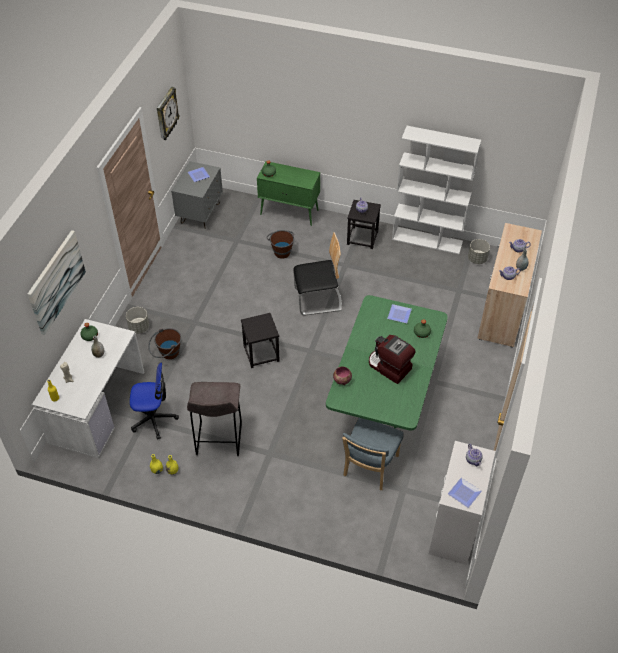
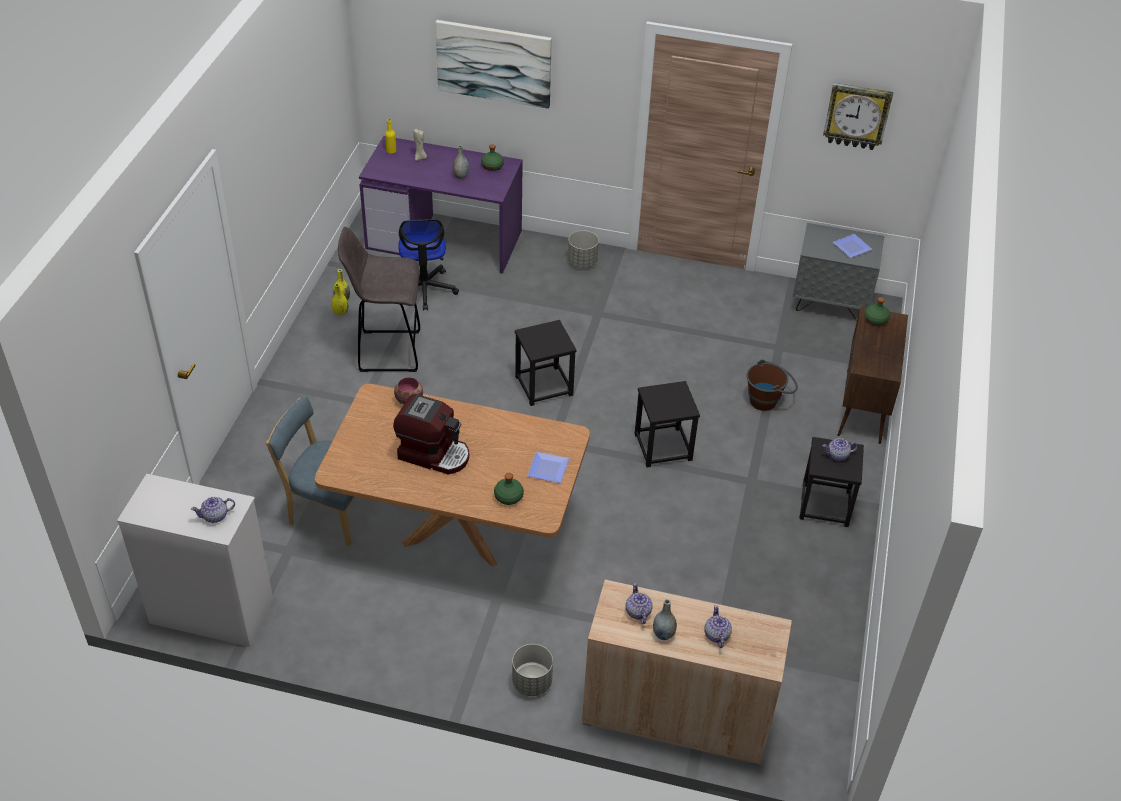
camera: 85 degrees right, 5 degrees down
(97, 406) = (445, 239): white desk -> purple desk
(166, 354) = (535, 291): brown bucket -> none
(290, 212) = (863, 407): green cabinet -> brown cabinet
(318, 300) = (663, 447): chair -> black stool
(384, 400) = (457, 531): green dining table -> brown dining table
(389, 367) = (434, 454): coffee machine -> coffee machine turned 75 degrees clockwise
(427, 240) = (843, 602): white bookcase -> none
(464, 492) = (159, 502): plate -> none
(477, 259) = (809, 682): grey planter -> grey planter (531, 682)

